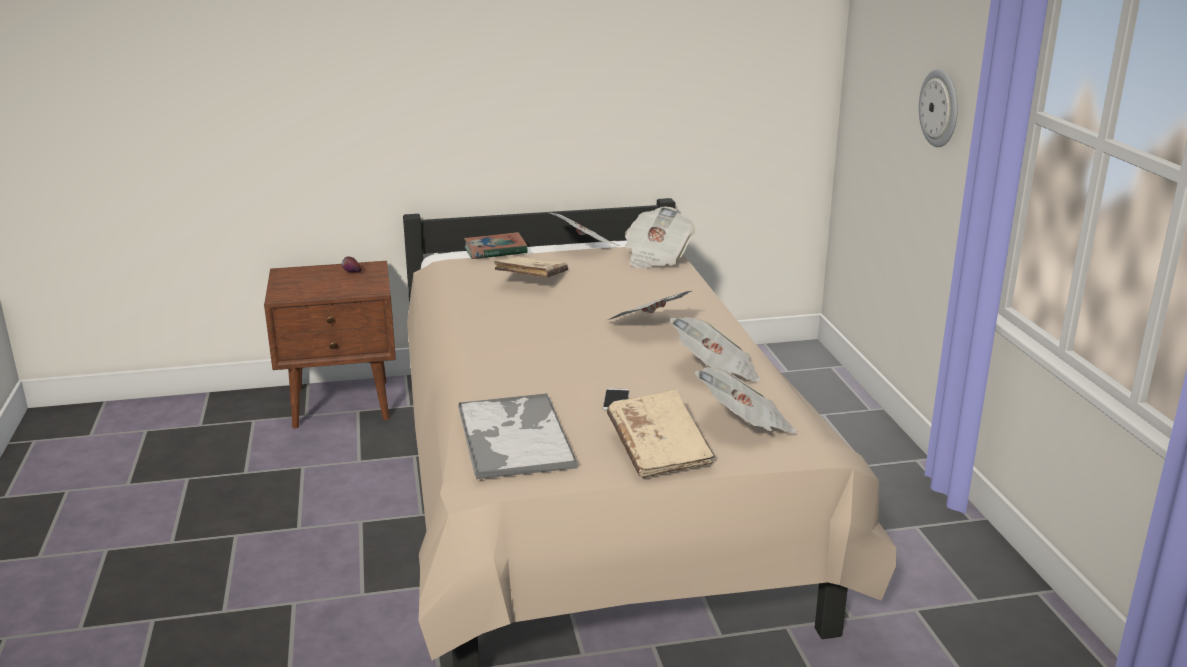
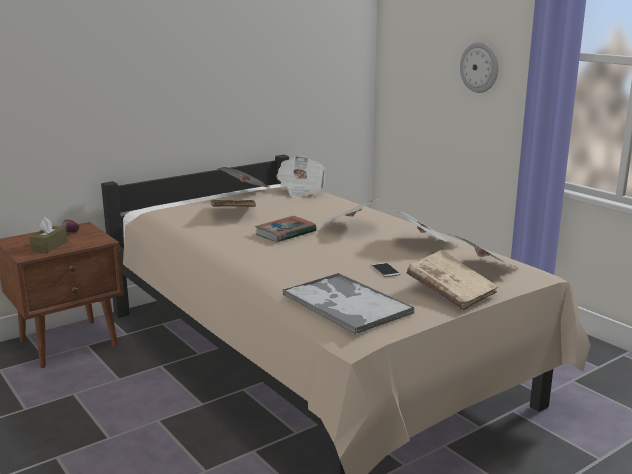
camera: 25 degrees left, 5 degrees down
(315, 287) = (49, 246): none -> brown tissue box
(495, 250) = (183, 201): book -> book (285, 233)

